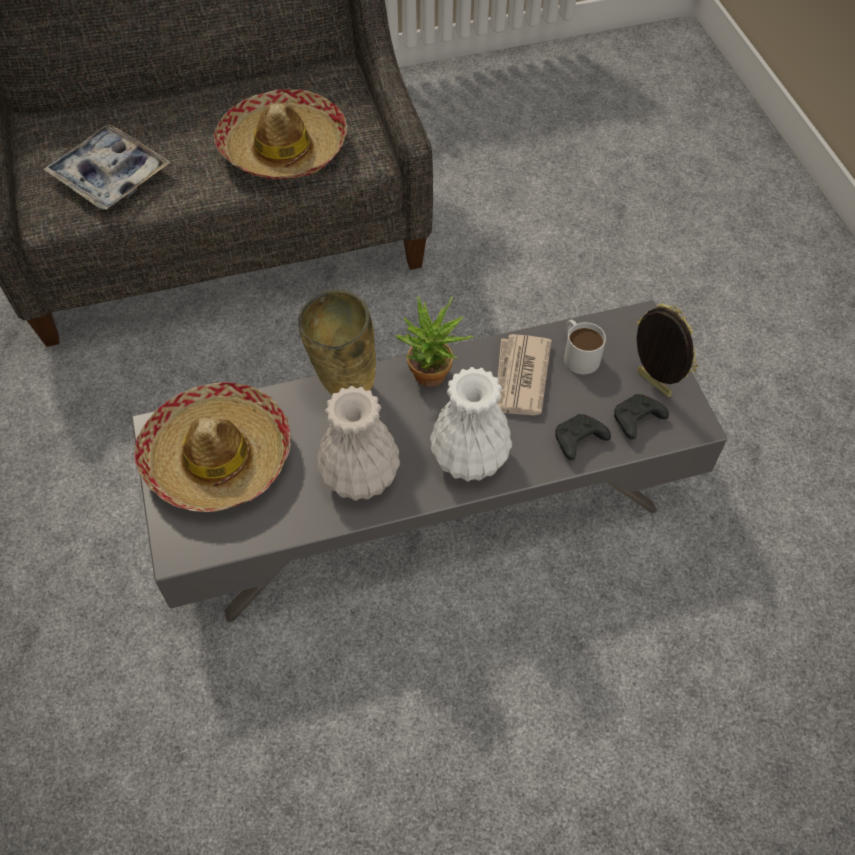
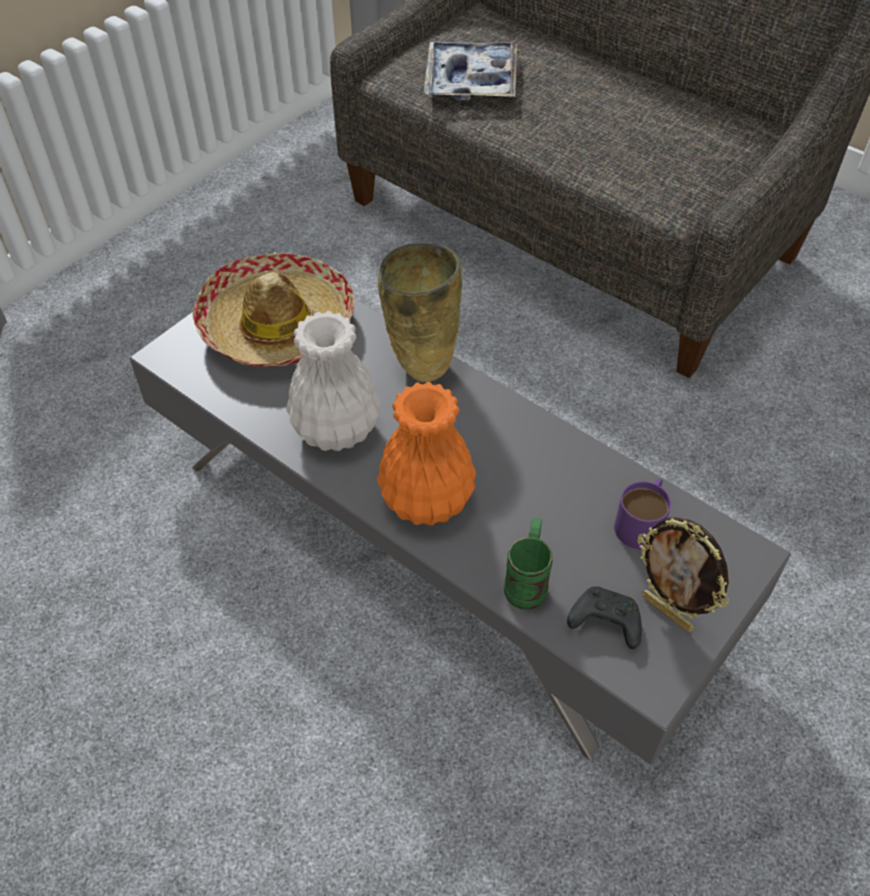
camera: 55 degrees right, 5 degrees down
(284, 148) = (619, 152): hat -> none
(433, 379) = (493, 421): potted plant -> none
(469, 459) = (425, 500): white vase -> orange vase
(520, 378) = (562, 488): newspaper -> none
(578, 354) = (642, 521): white mug -> purple mug
(578, 441) = (527, 581): black game controller -> green mug
(652, 384) = (668, 612): picture frame -> picture frame turned 120 degrees clockwise

